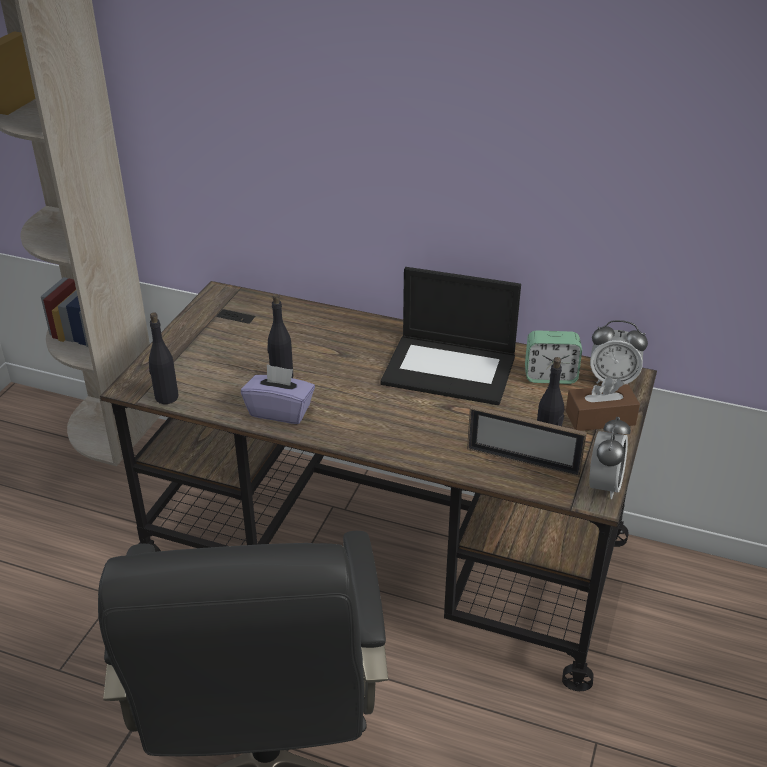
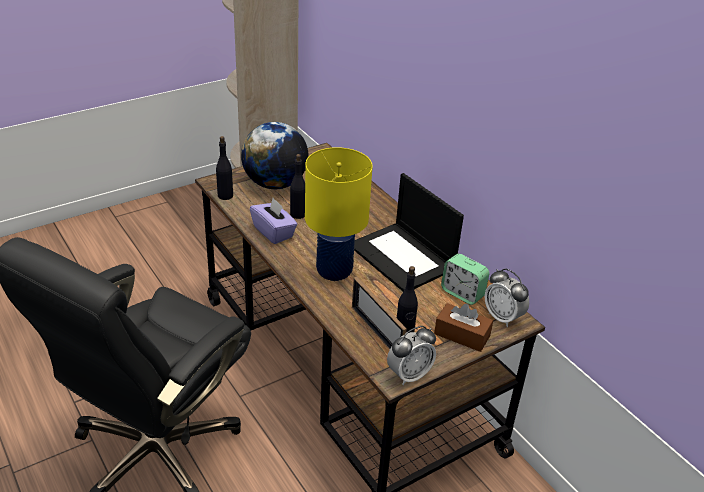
camera: 35 degrees right, 0 degrees up
(211, 355) = (275, 184): none -> globe
(403, 421) = (334, 273): none -> yellow table lamp

